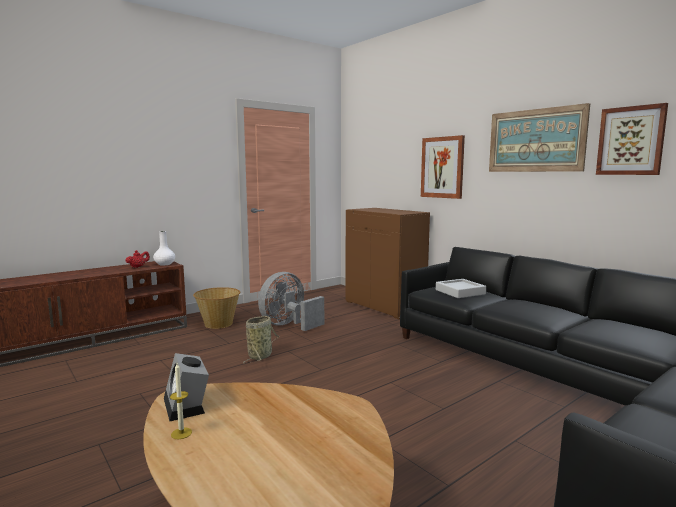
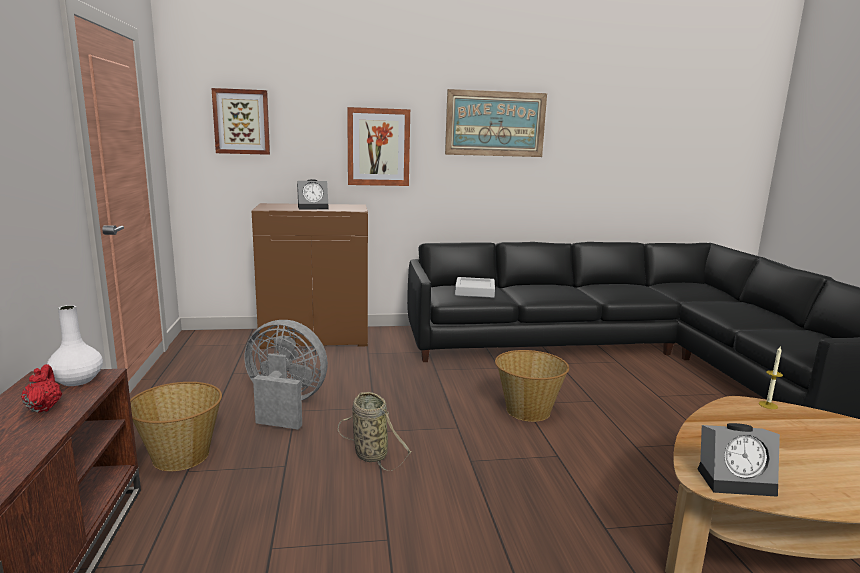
camera: 60 degrees left, 5 degrees up
(181, 433) = (806, 493): candle -> candle (768, 405)
(288, 325) = (285, 406): grey fan -> grey fan turned 120 degrees clockwise
(381, 386) = (527, 410): none -> basket
(384, 211) = (314, 207): none -> alarm clock
(631, 141) = (577, 131): picture -> picture (241, 122)

